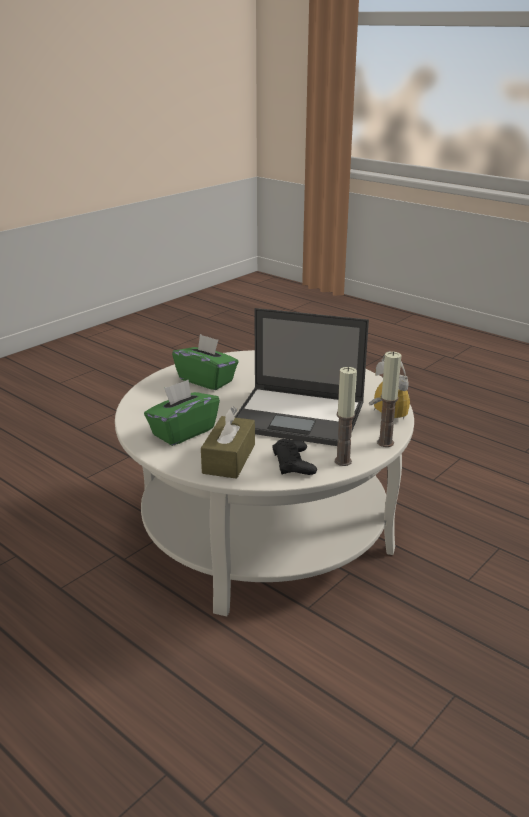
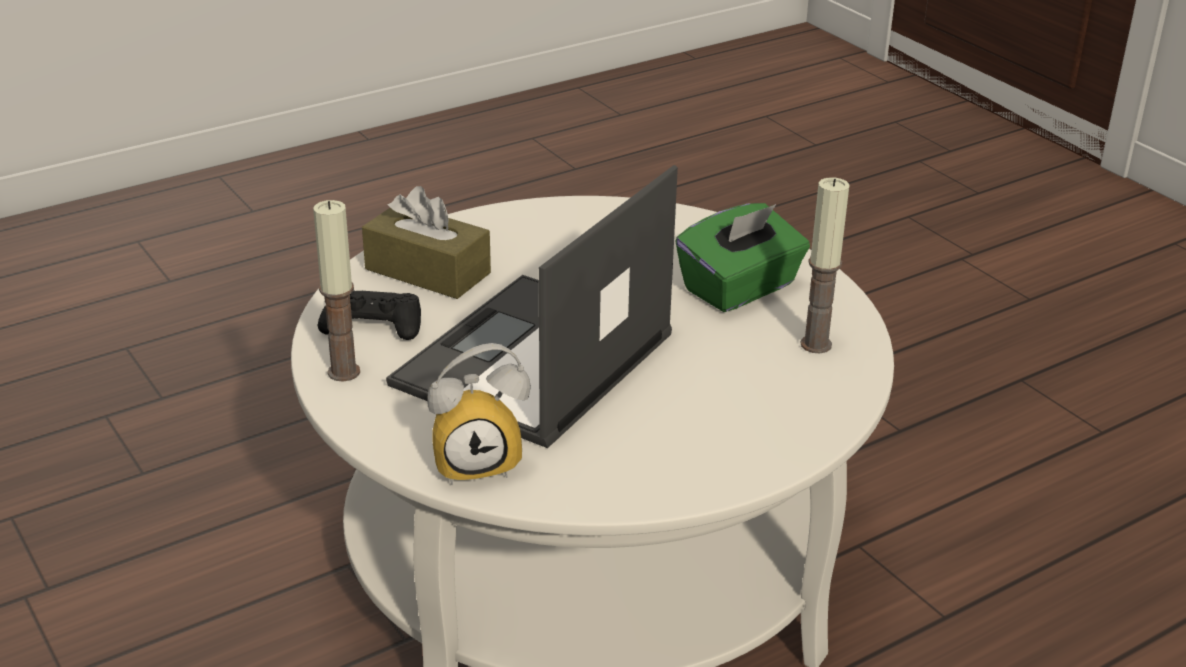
camera: 105 degrees right, 5 degrees up
(182, 432) = (541, 244): green tissue box -> none
(385, 443) = (373, 434): candle -> candle (816, 344)

